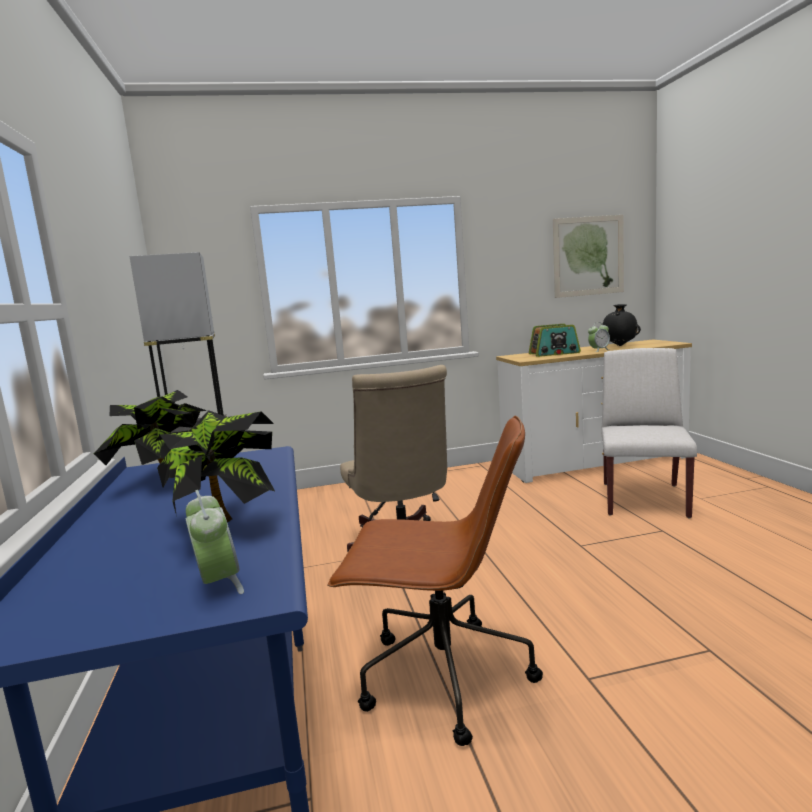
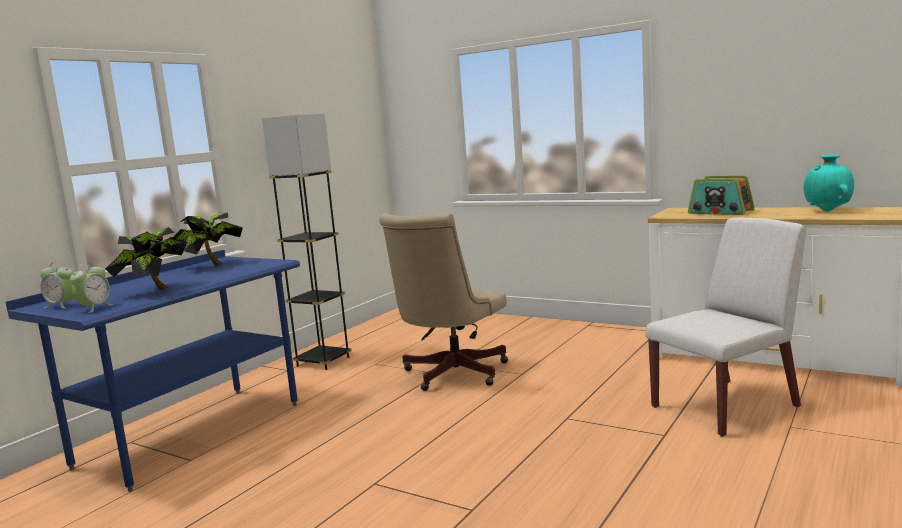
camera: 45 degrees right, 0 degrees up
(442, 677) = (318, 446): brown office chair -> none
(588, 256) = (830, 83): picture -> none
(599, 350) = (773, 215): alarm clock -> alarm clock (61, 306)
(620, 345) = (828, 211): black vase -> turquoise vase

